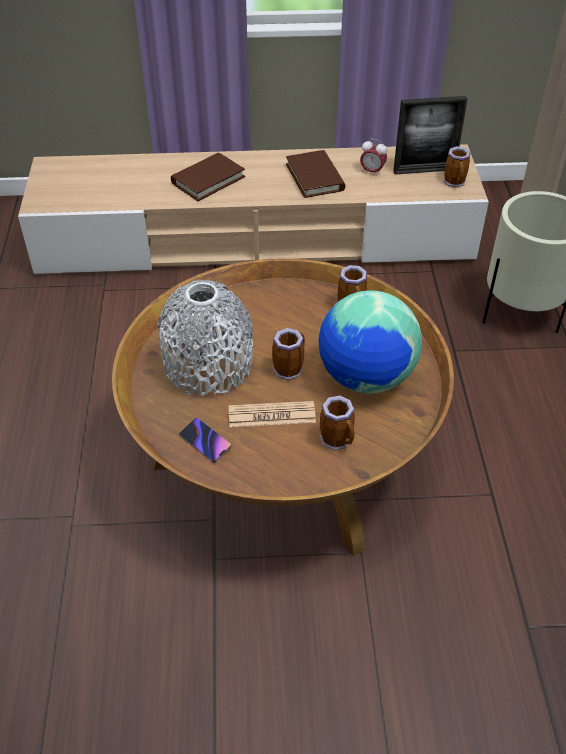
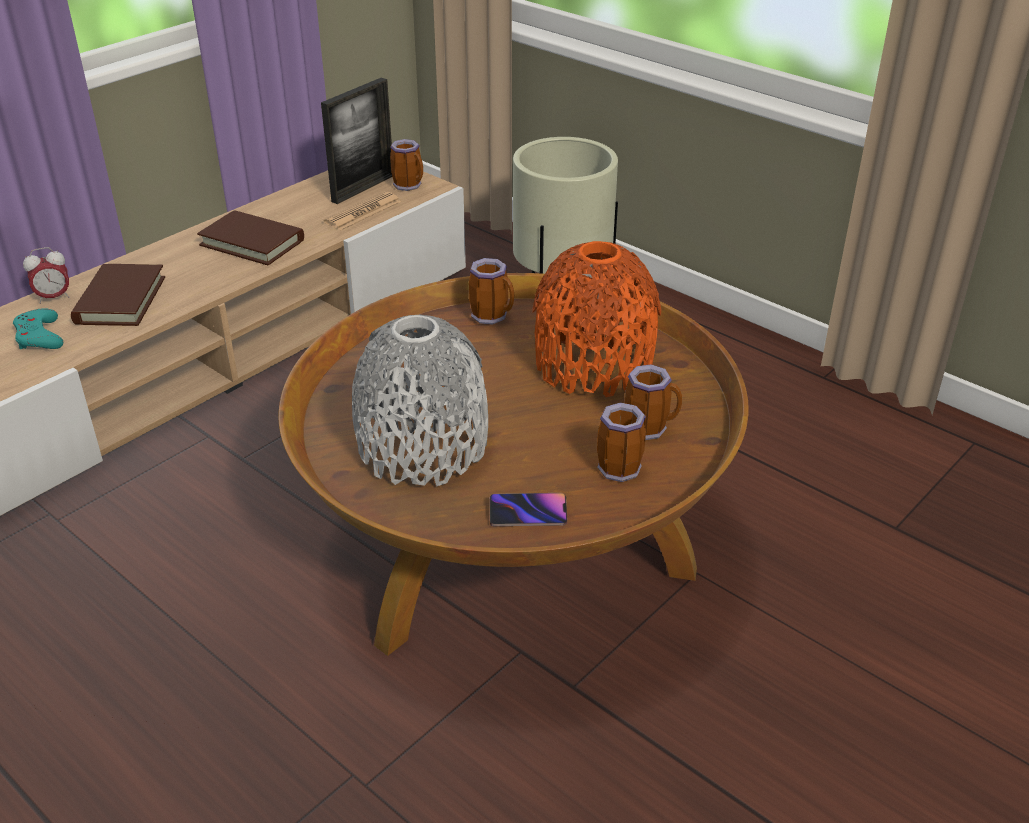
camera: 45 degrees left, 10 degrees down
(149, 182) = (39, 336): none -> turquoise game controller
(272, 415) = (556, 448): newspaper -> newspaper (363, 212)
(289, 368) = (509, 399): mug -> mug (616, 466)
(365, 377) = (593, 365): globe -> orange vase
(372, 171) = (309, 211): alarm clock -> alarm clock (54, 297)

